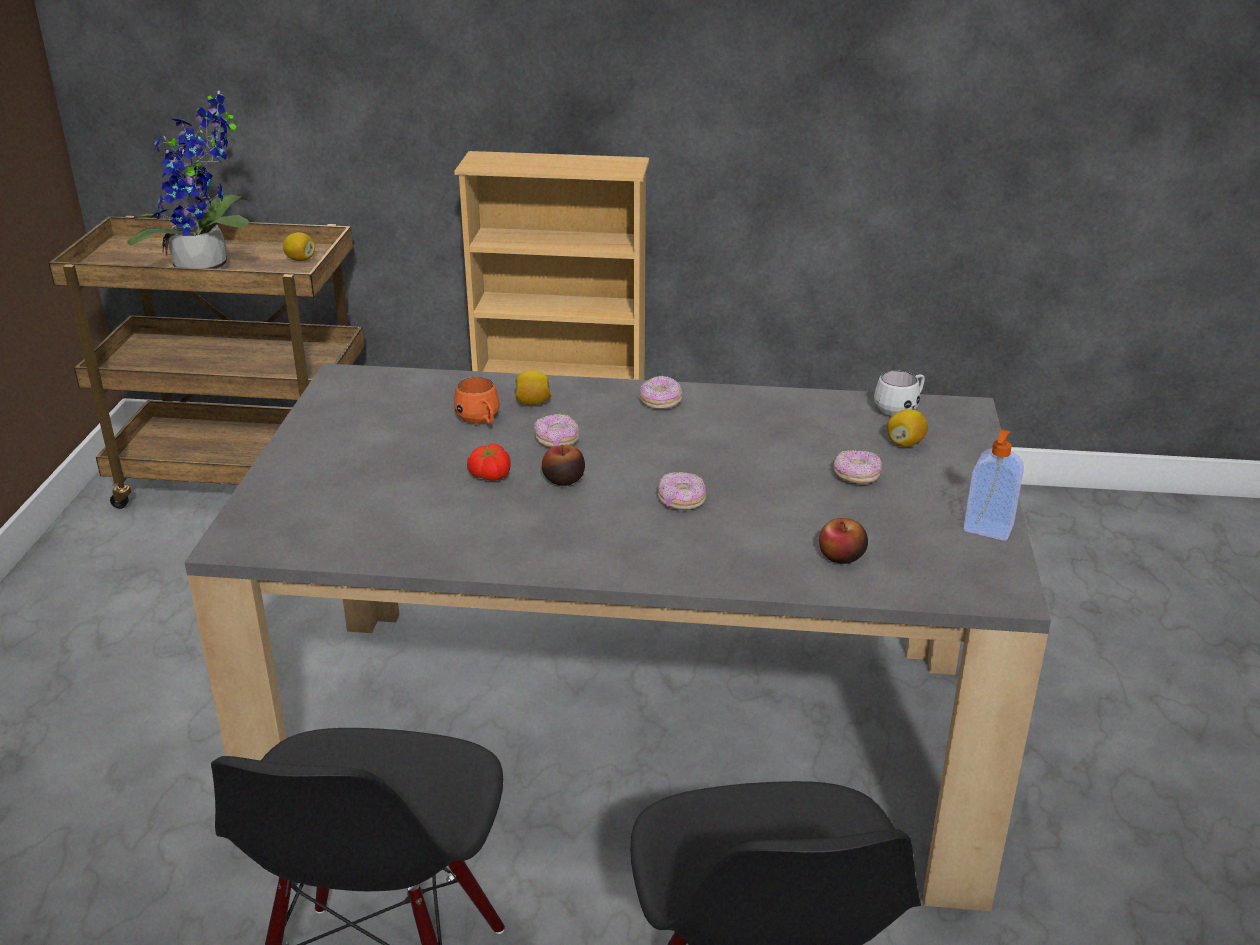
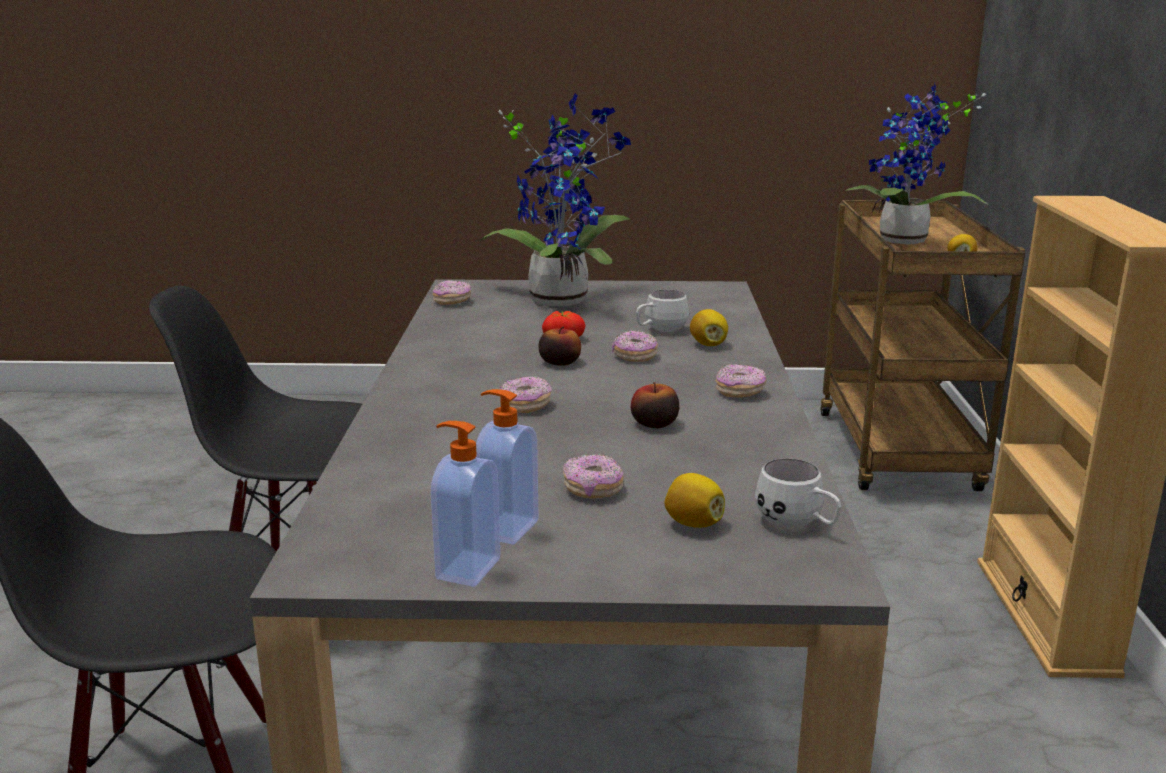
camera: 85 degrees right, 10 degrees down
(310, 545) = (452, 301): none -> donut
(334, 470) = (562, 298): none -> potted plant
(481, 422) = (660, 330): orange mug -> white mug
(841, 556) = (412, 477): apple -> apple (654, 423)
(925, 513) = (506, 528): none -> soap dispenser

